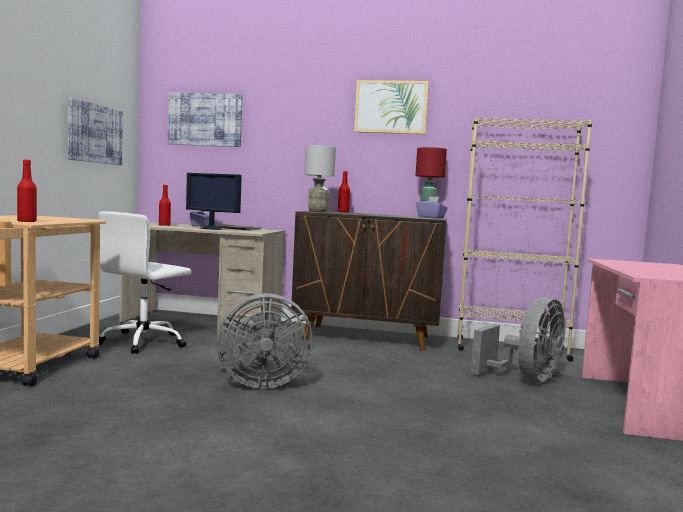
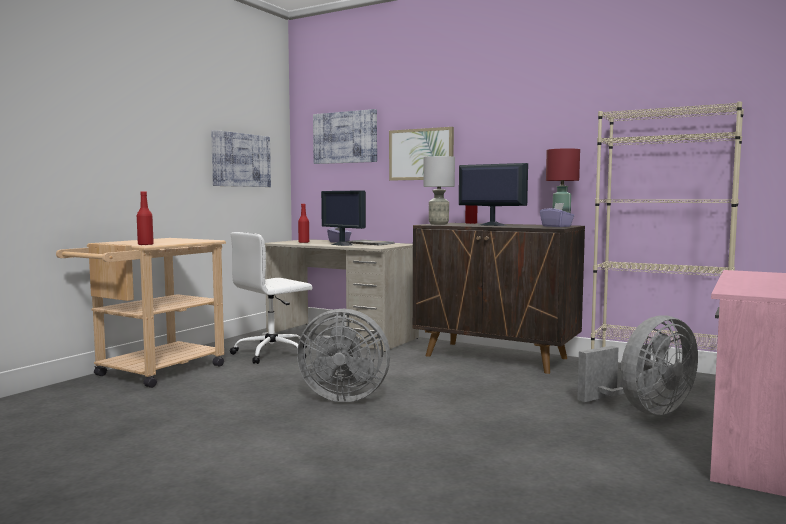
camera: 20 degrees right, 0 degrees up
(369, 214) = (491, 225): none -> monitor
(391, 107) = (521, 108): picture -> picture (421, 154)

